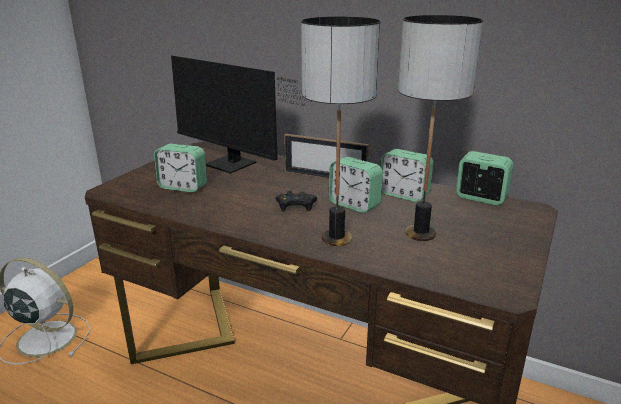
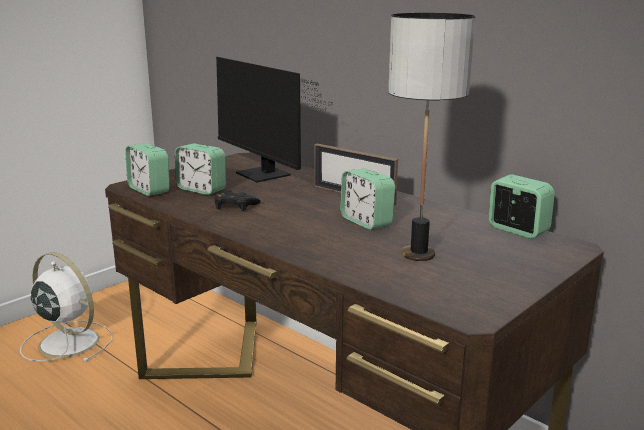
camera: 15 degrees right, 5 degrees down
(296, 206) = (303, 216): black game controller -> black game controller (235, 206)
(335, 239) = (322, 248): table lamp -> none
(404, 194) = (429, 218): alarm clock -> alarm clock (149, 190)

